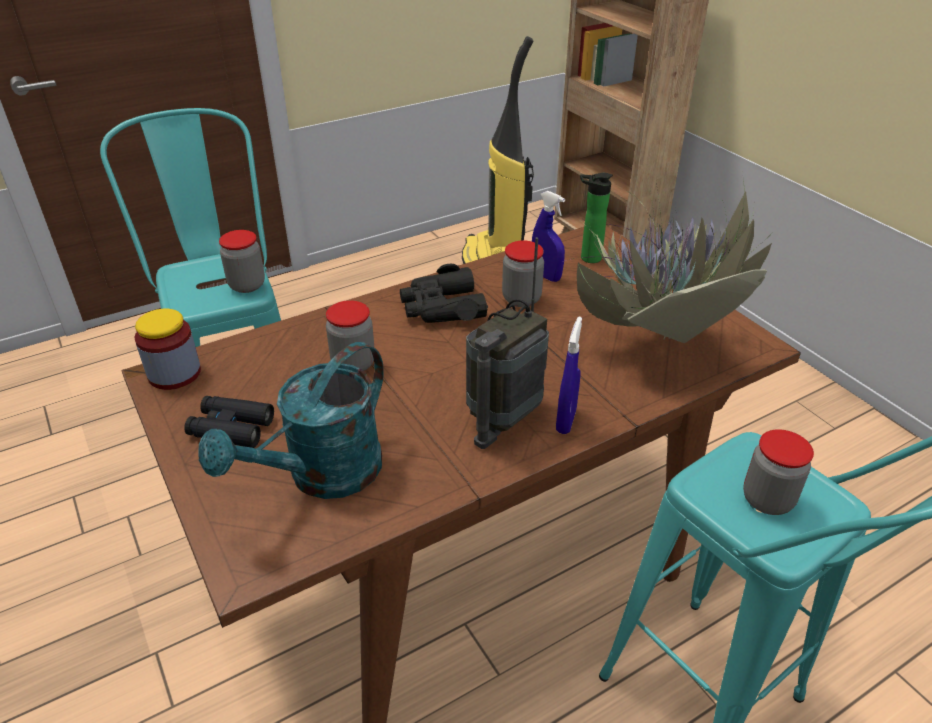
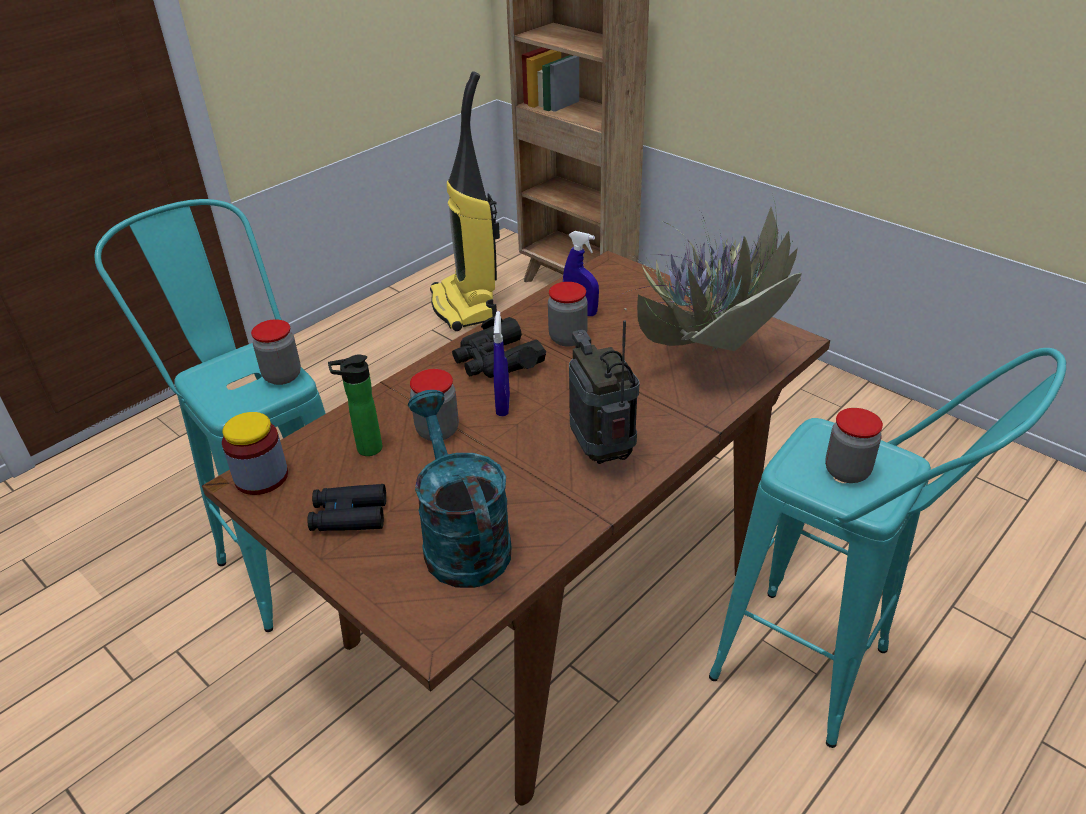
camera: 15 degrees left, 0 degrees up
(322, 476) = (461, 539): turquoise watering can -> turquoise watering can turned 135 degrees clockwise
(503, 419) = (602, 451): radio -> radio turned 135 degrees clockwise
(566, 421) = (658, 441): blue spray bottle -> blue spray bottle (503, 405)
(587, 258) = (611, 288): bottle -> bottle (365, 449)

